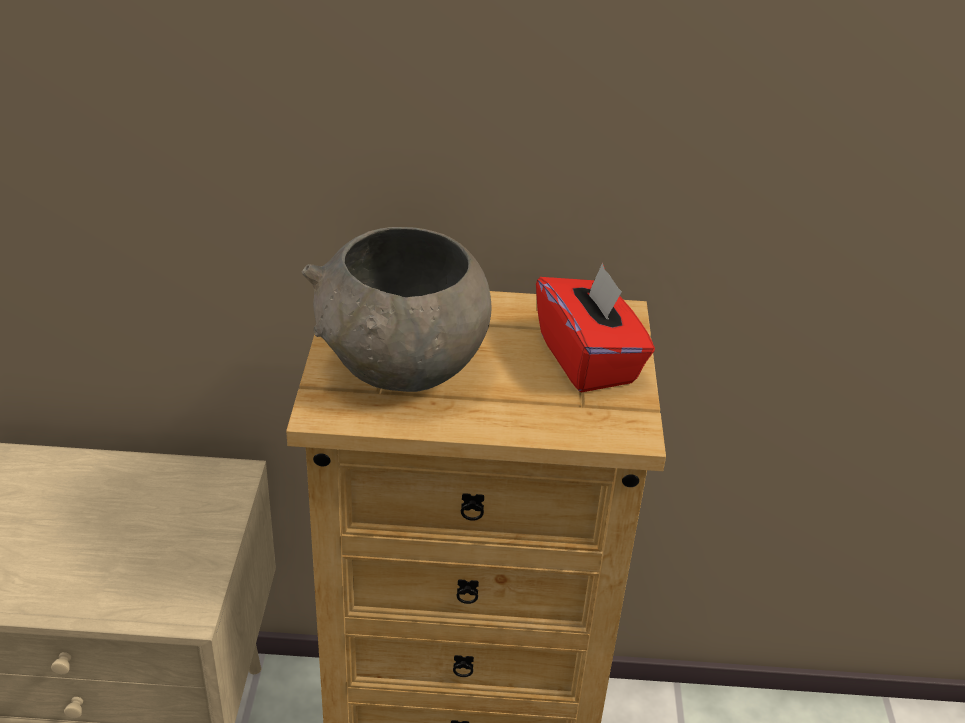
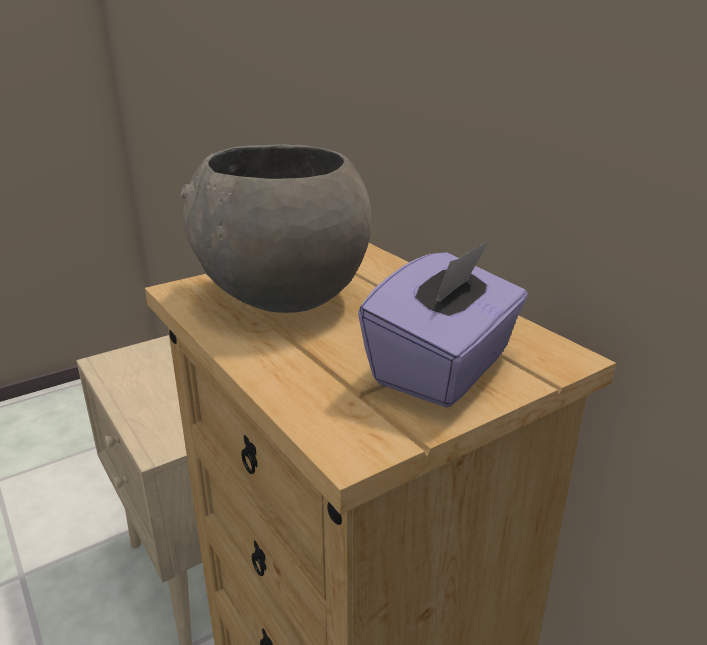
camera: 55 degrees right, 10 degrees down
(588, 360) = (444, 368): red tissue box -> purple tissue box

